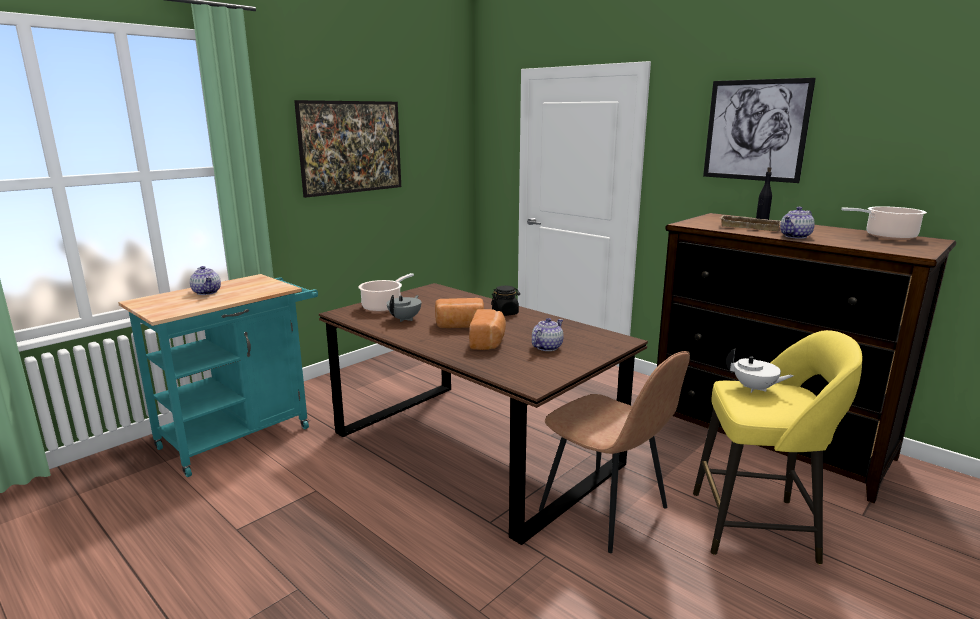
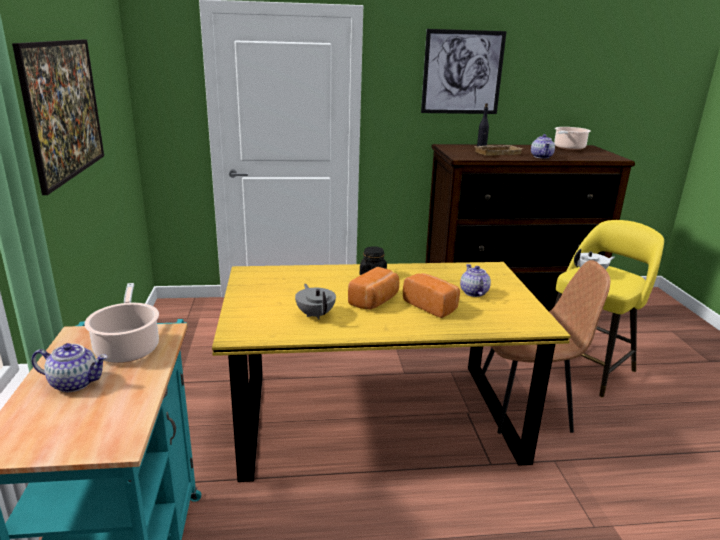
camera: 50 degrees left, 5 degrees up
(383, 306) = (258, 310): cooking pot -> cooking pot (128, 347)
(472, 448) = (377, 417): brown dining table -> yellow dining table

